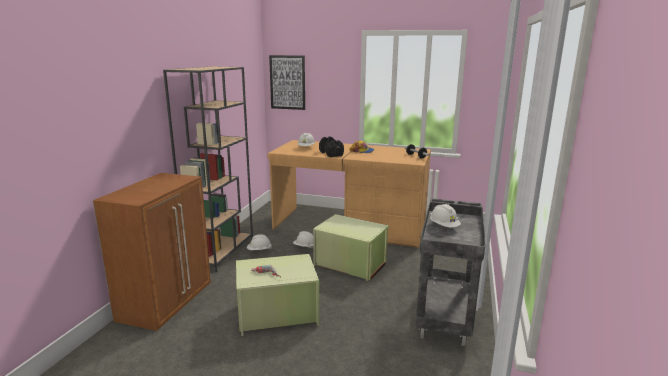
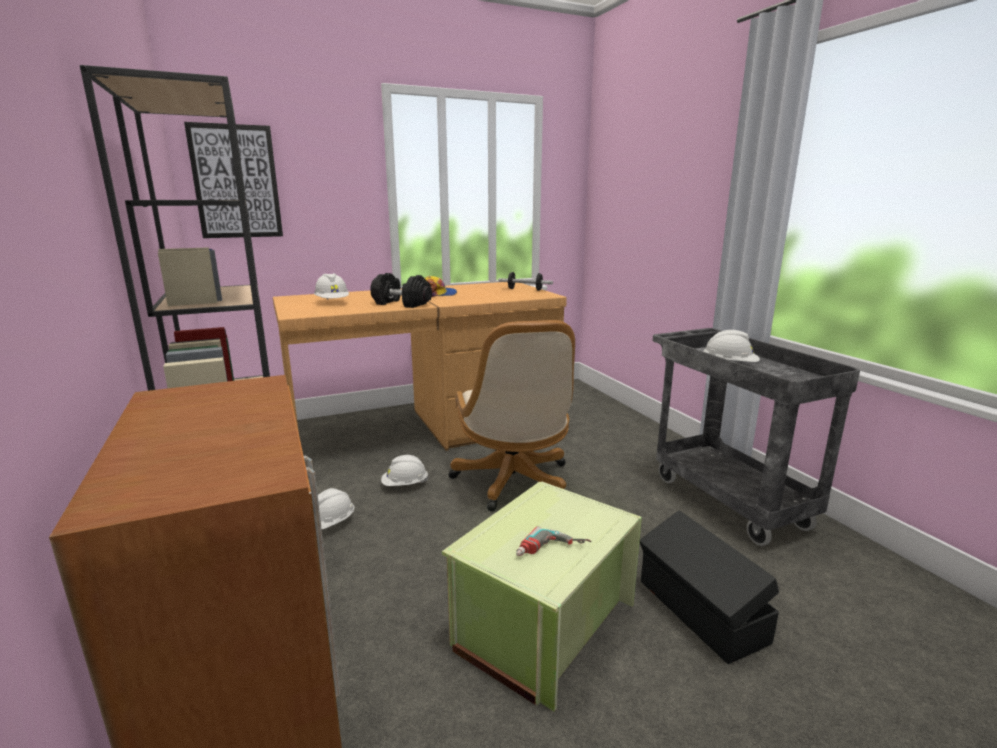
camera: 40 degrees left, 0 degrees up
(341, 342) = (700, 612): none -> black storage box
(350, 264) = (515, 484): green storage box -> office chair

